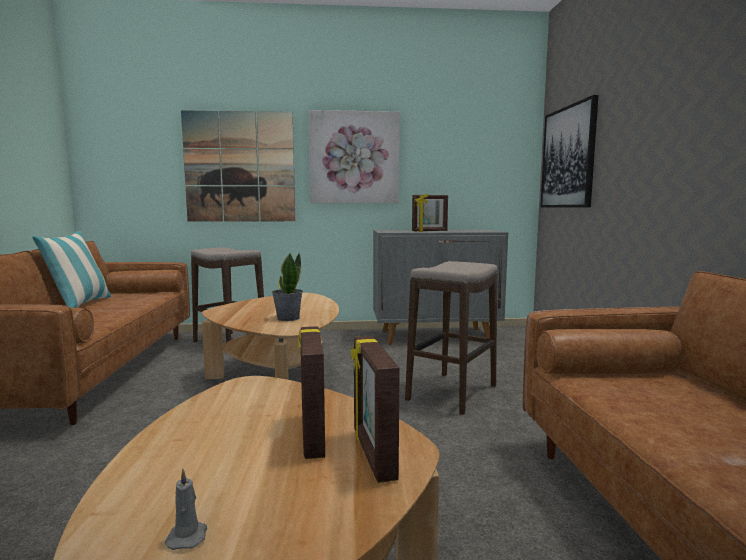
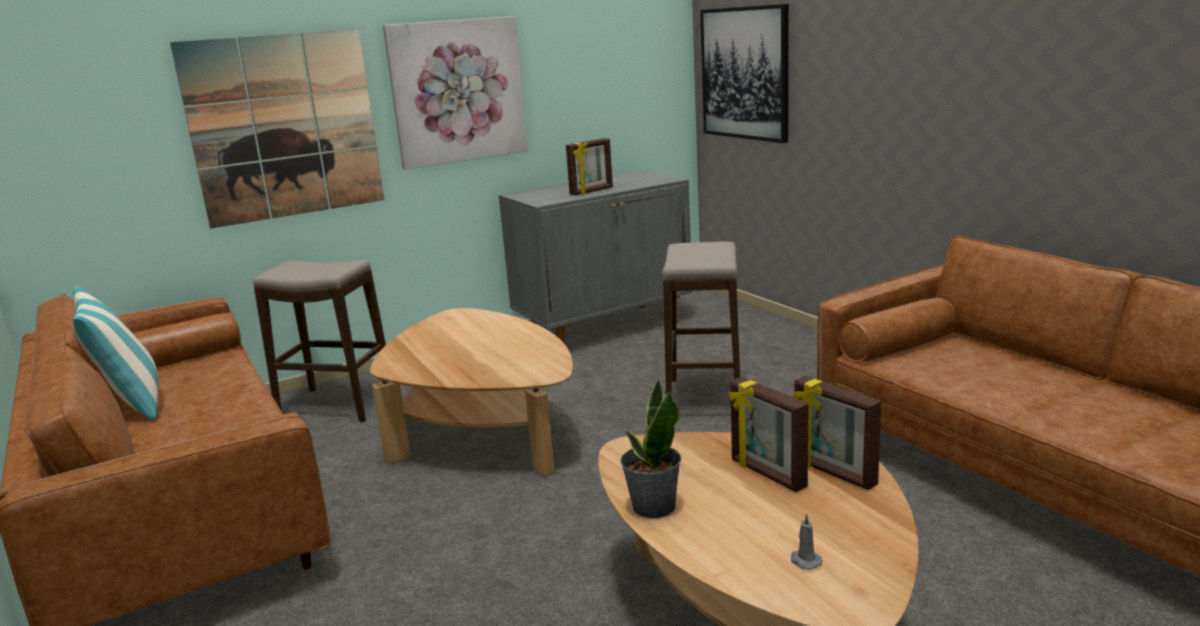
camera: 25 degrees left, 10 degrees up
(288, 318) = (510, 358): potted plant -> potted plant (653, 507)

